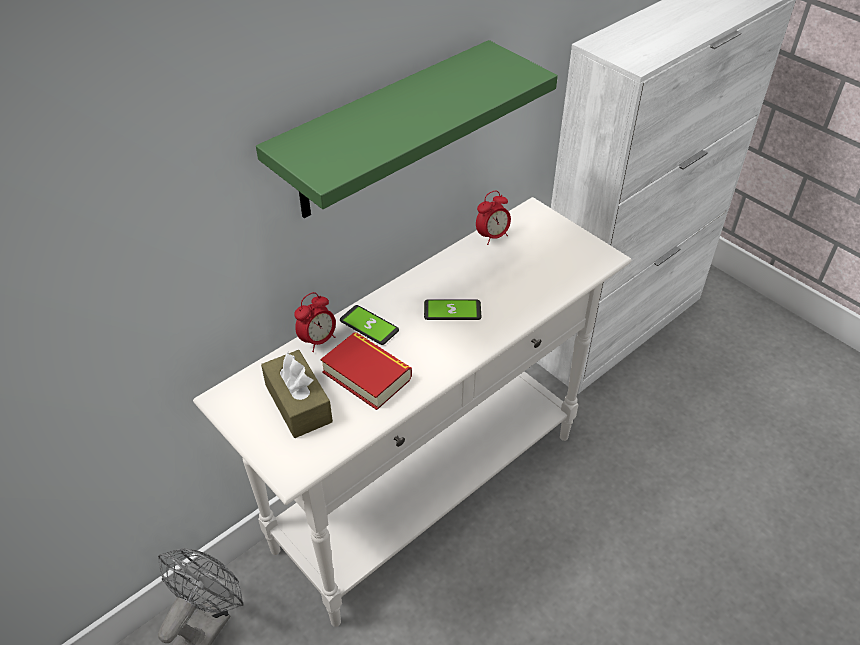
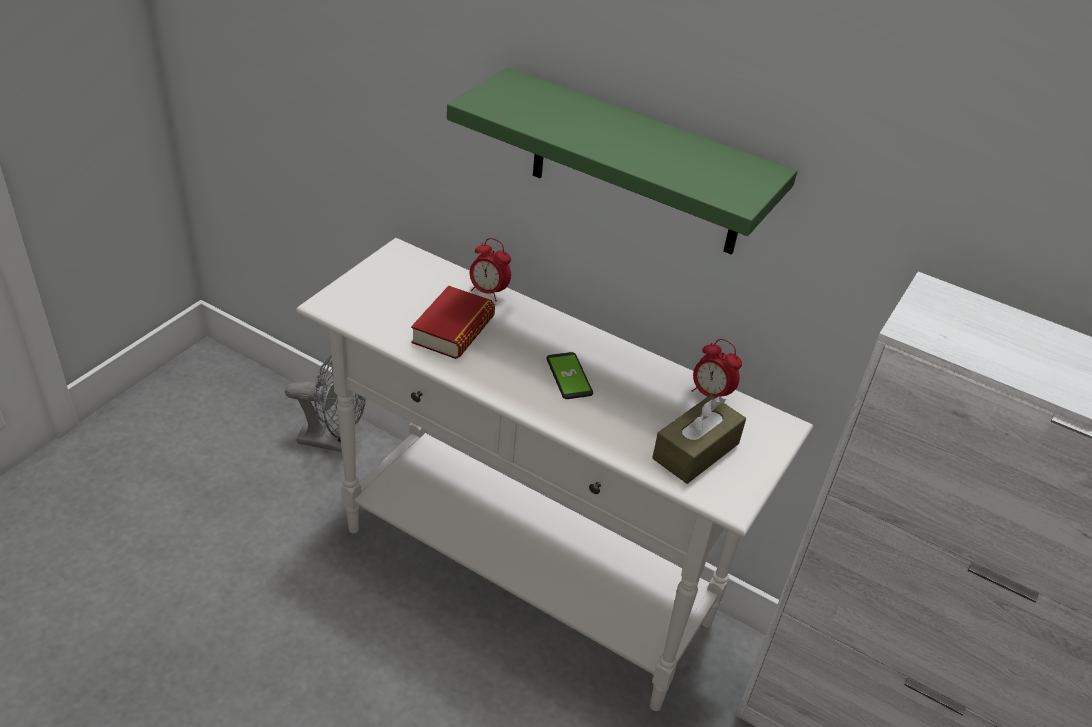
camera: 70 degrees right, 5 degrees down
(298, 403) = (405, 294): brown tissue box -> brown tissue box (696, 451)
(369, 326) = (521, 321): phone -> none

